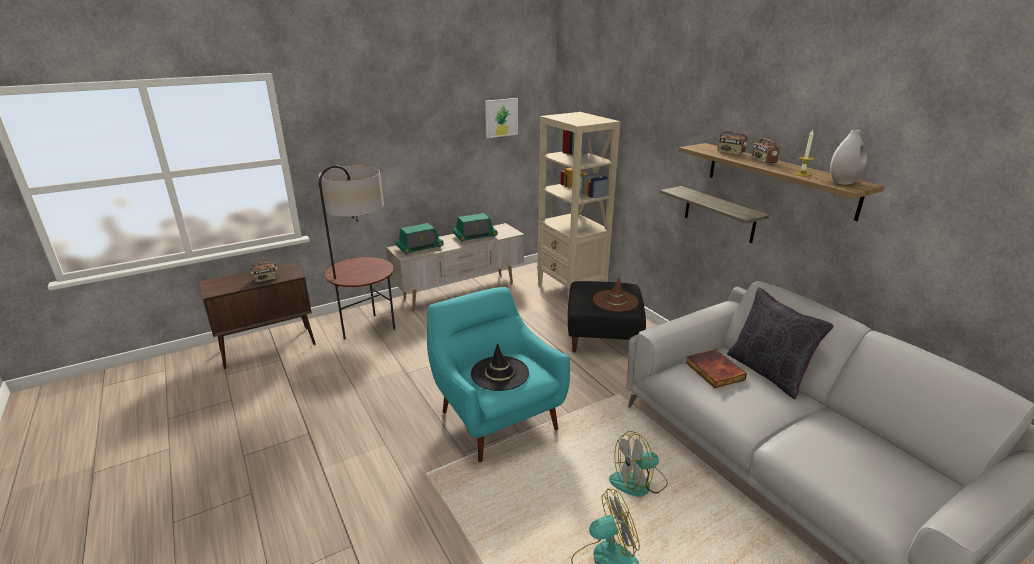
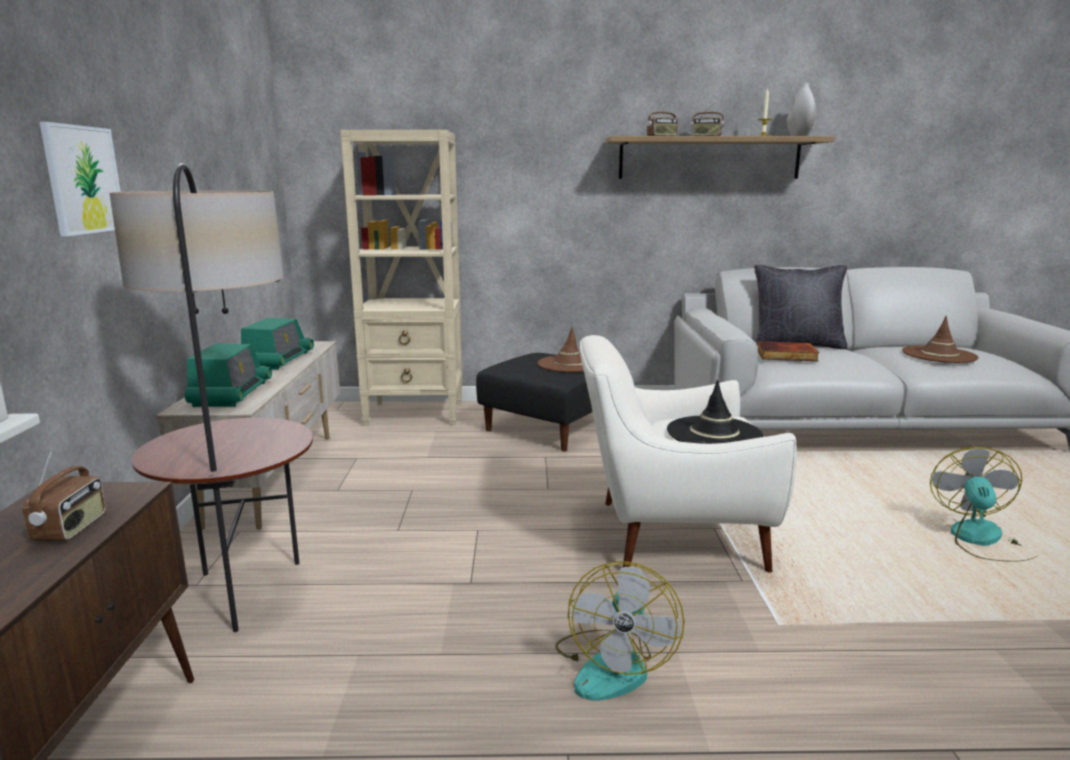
camera: 60 degrees left, 10 degrees down
(496, 417) = (670, 535): turquoise armchair -> white armchair
(501, 117) = (242, 143): picture -> picture (83, 180)
(638, 482) = (850, 488): fan -> fan (613, 665)
(719, 214) = (639, 220): shelf -> none
(843, 454) = (939, 355): none -> brown hat

